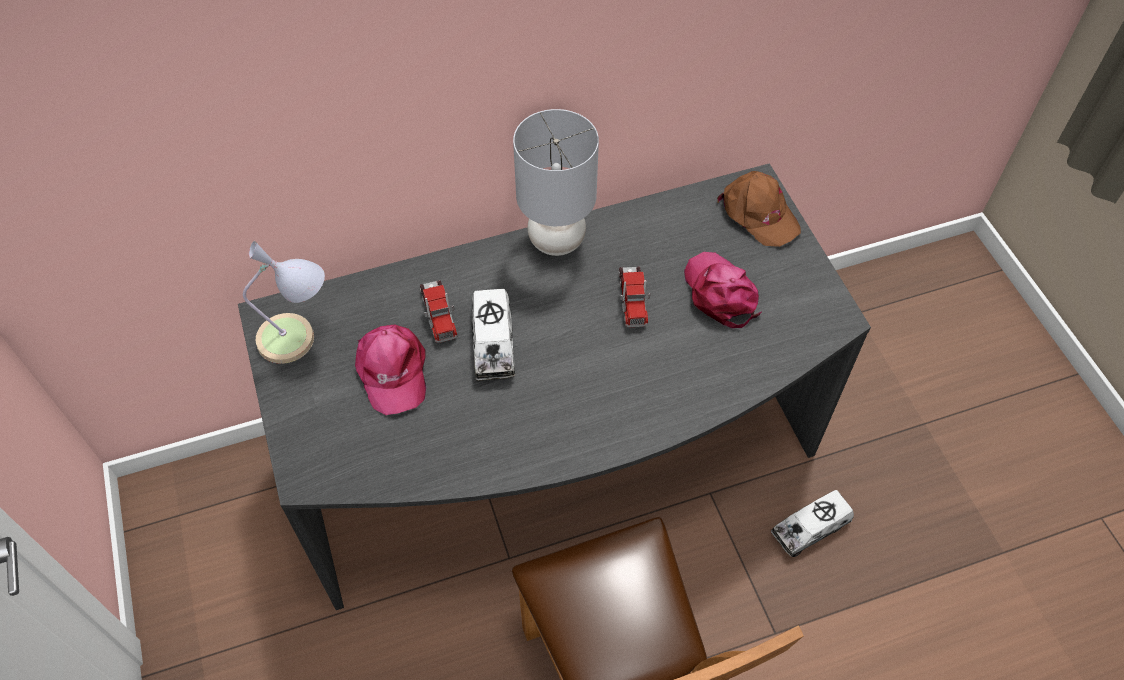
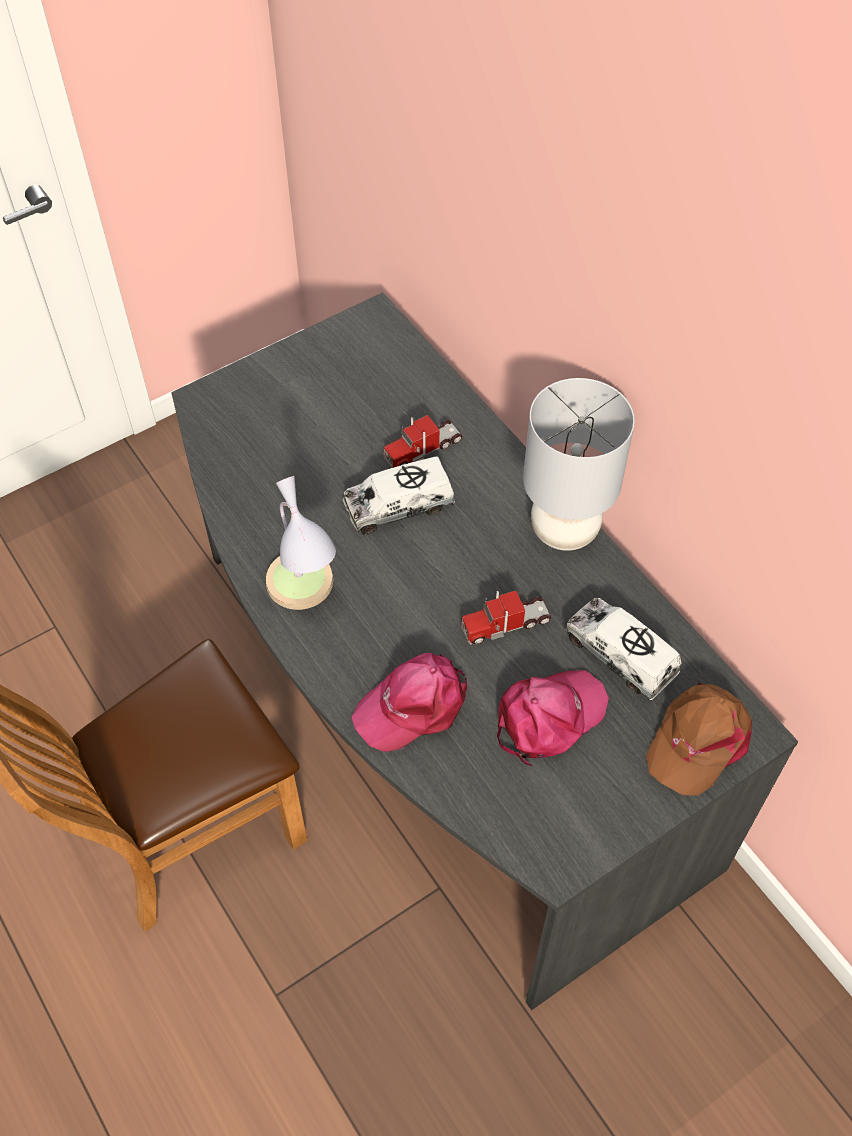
camera: 75 degrees right, 0 degrees up
(299, 337) = (357, 348): table lamp -> table lamp (305, 593)
(392, 371) = (338, 431): pink cap -> pink cap (413, 705)
(810, 529) = (423, 1018): toy truck -> toy truck (620, 655)

